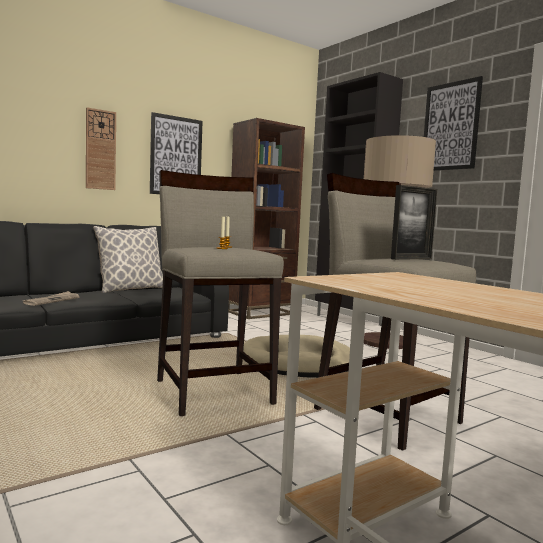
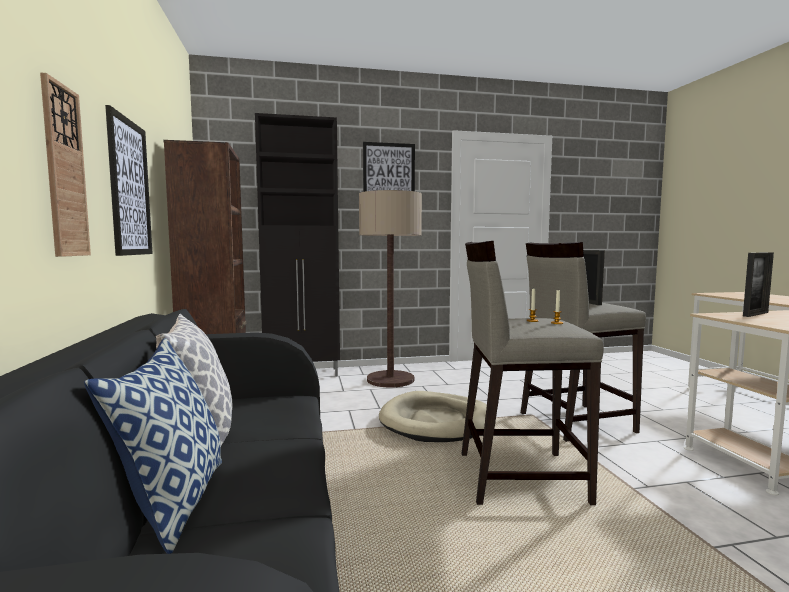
camera: 65 degrees left, 0 degrees up
(52, 294) = (172, 502): none -> pillow
(52, 300) = (269, 500): newspaper -> none
(456, 284) = (755, 314): none -> picture frame

